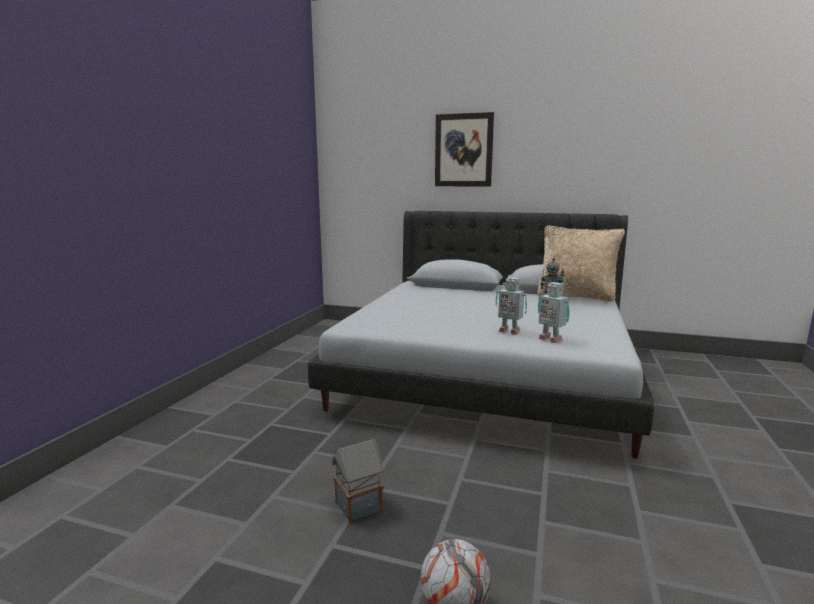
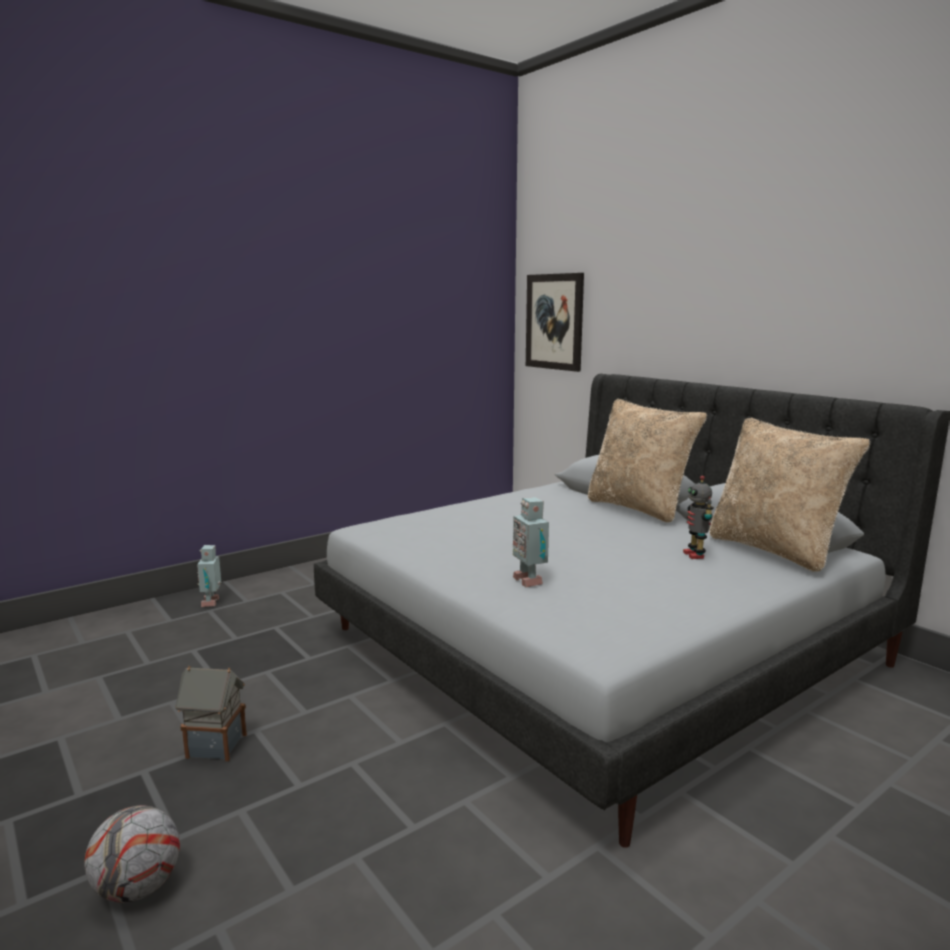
camera: 35 degrees right, 0 degrees up
(463, 150) = (686, 282): picture -> picture (554, 322)
(478, 290) = (638, 511): none -> beige pillow
(550, 339) = (555, 607): toy robot -> toy robot (212, 602)

